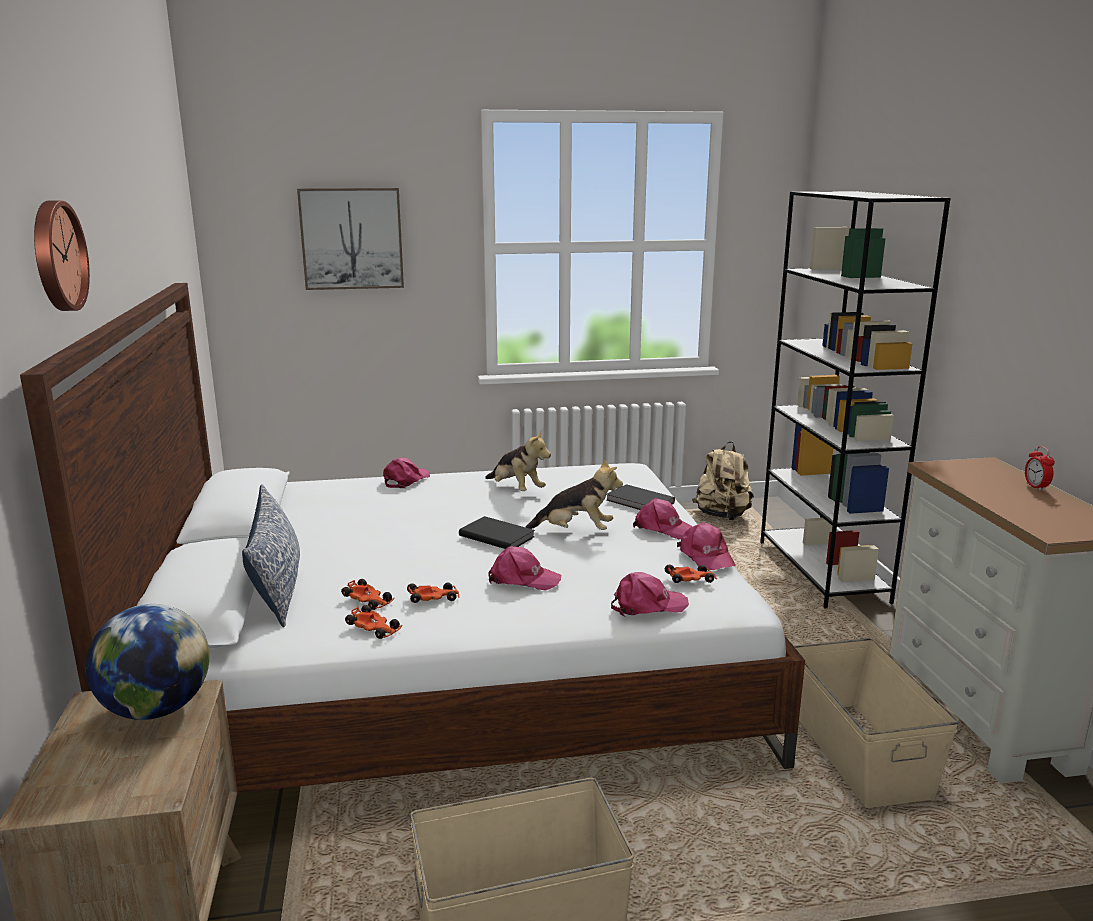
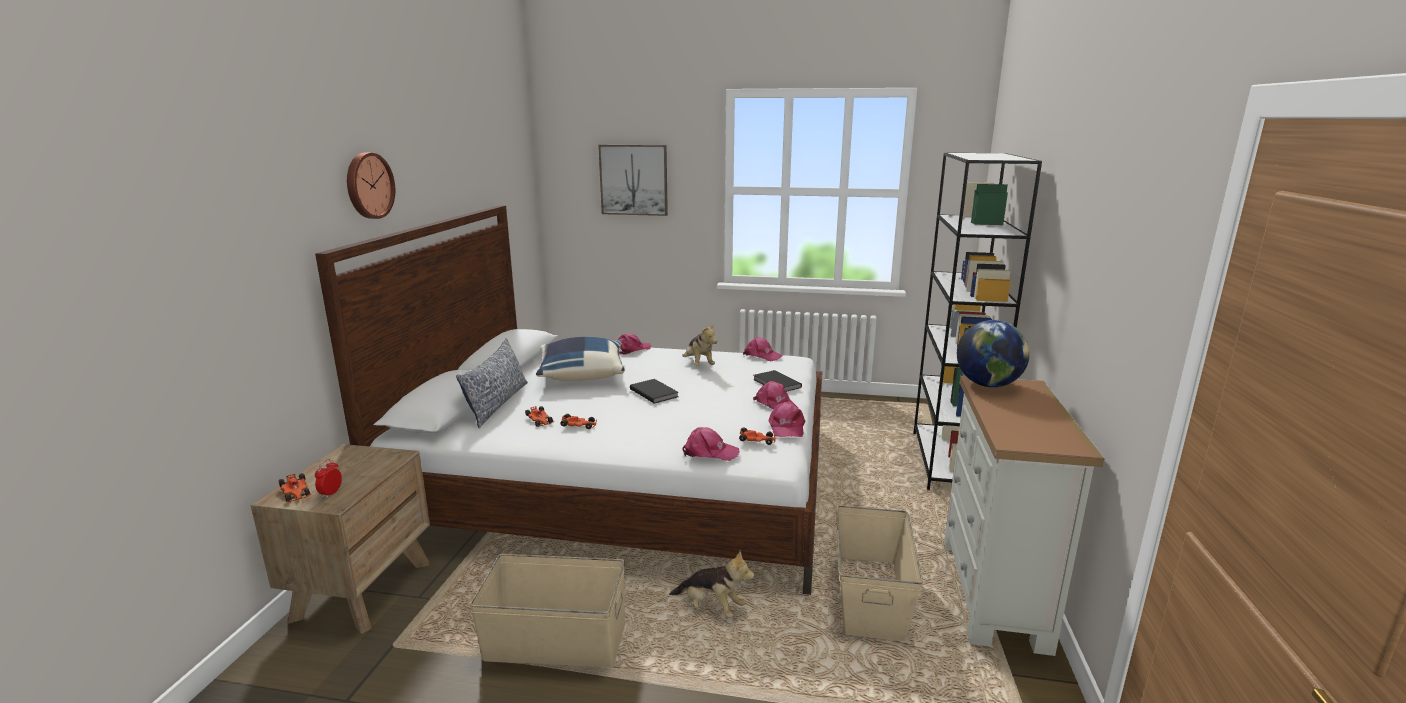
camera: 20 degrees right, 0 degrees up
(157, 709) = (373, 460): globe -> globe (987, 384)
(367, 525) = (581, 375): none -> blue pillow
(374, 629) = (528, 438): toy car -> toy car (296, 493)
(523, 579) = (644, 422): pink cap -> pink cap (762, 355)
(575, 531) = (712, 397): plush toy -> plush toy (711, 607)
(722, 516) = (898, 409): beige backpack -> none
(1036, 487) = (1047, 407): alarm clock -> alarm clock (331, 493)

